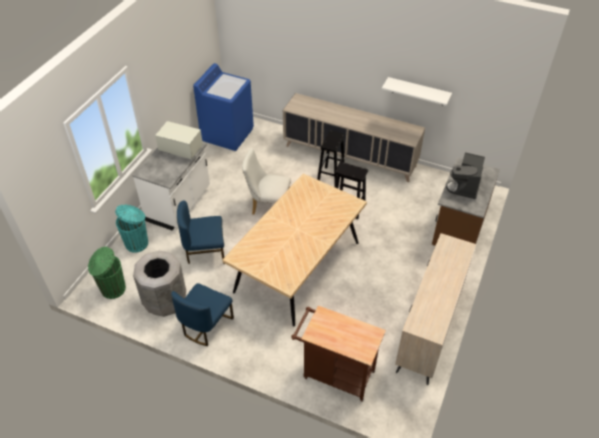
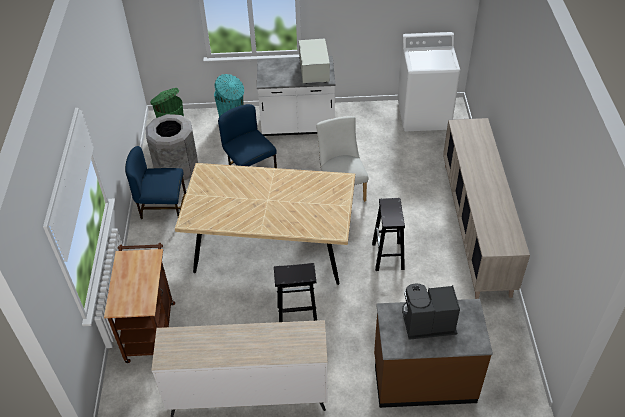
camera: 65 degrees right, 0 degrees up
(227, 134) = (424, 115): blue washing machine -> white washing machine
(330, 178) = (424, 223): black stool -> black stool (296, 316)
(418, 91) = (539, 202): white shelf -> none

